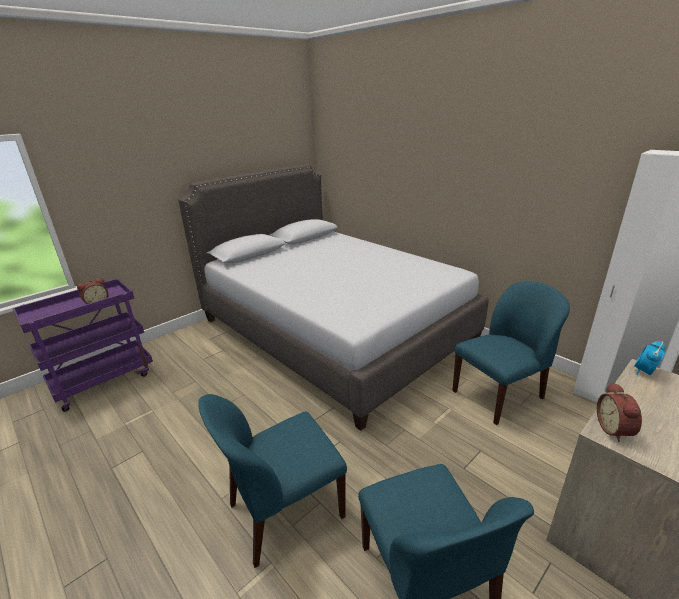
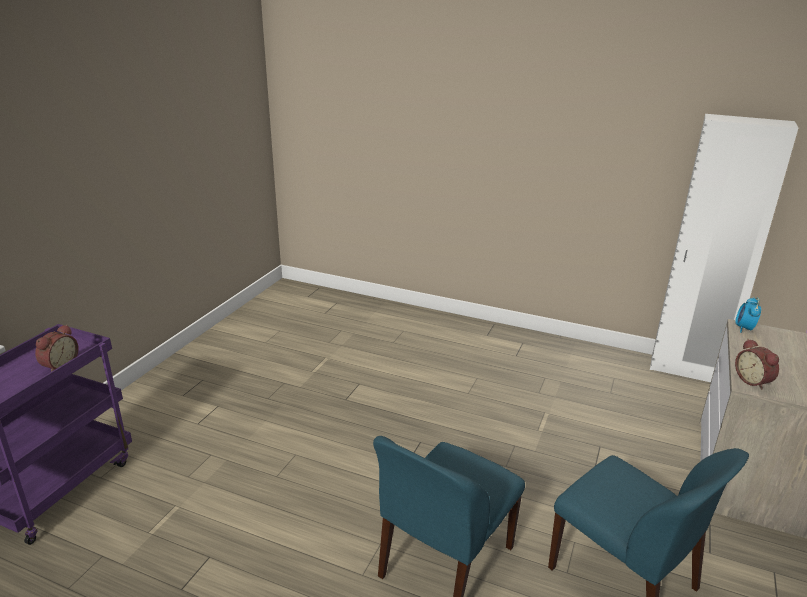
camera: 25 degrees left, 0 degrees up
(333, 330) = (354, 351): grey bed -> none
(499, 394) = (585, 386): blue chair -> none

